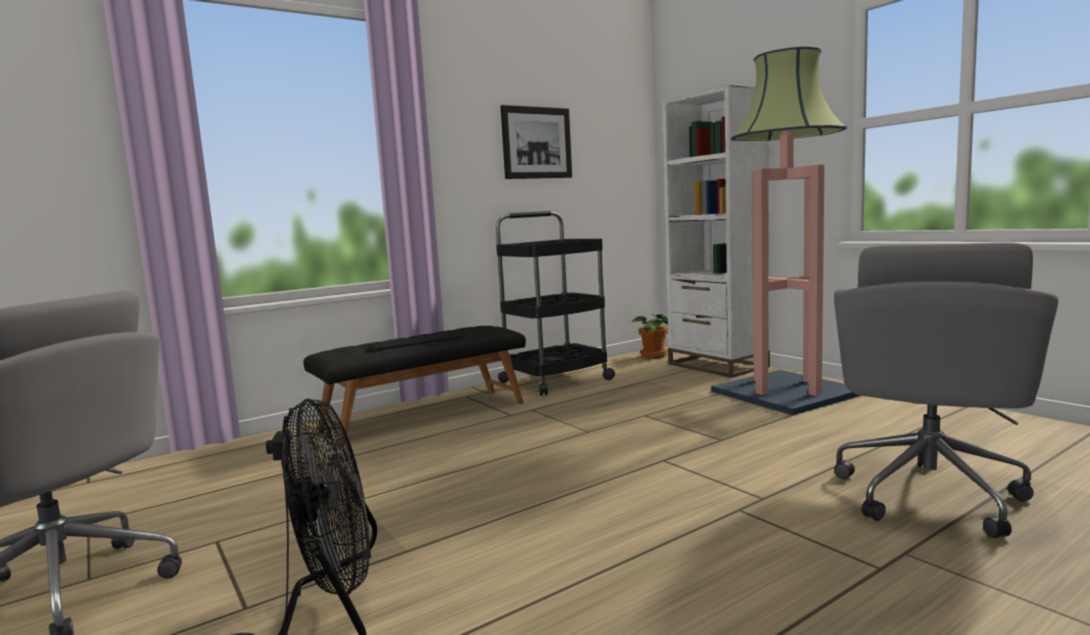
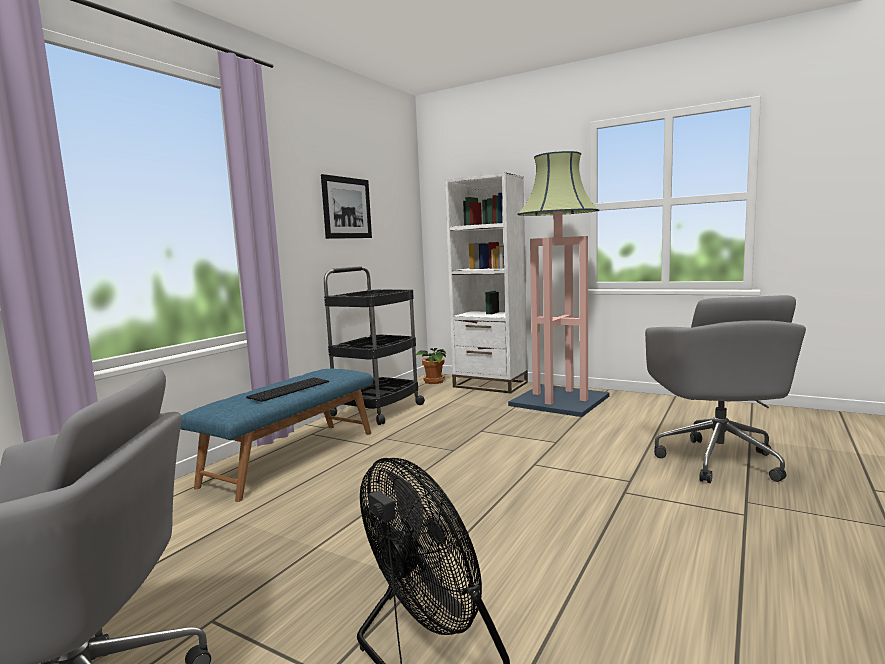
camera: 25 degrees left, 0 degrees up
(424, 416) = (292, 457): black bench -> blue bench

